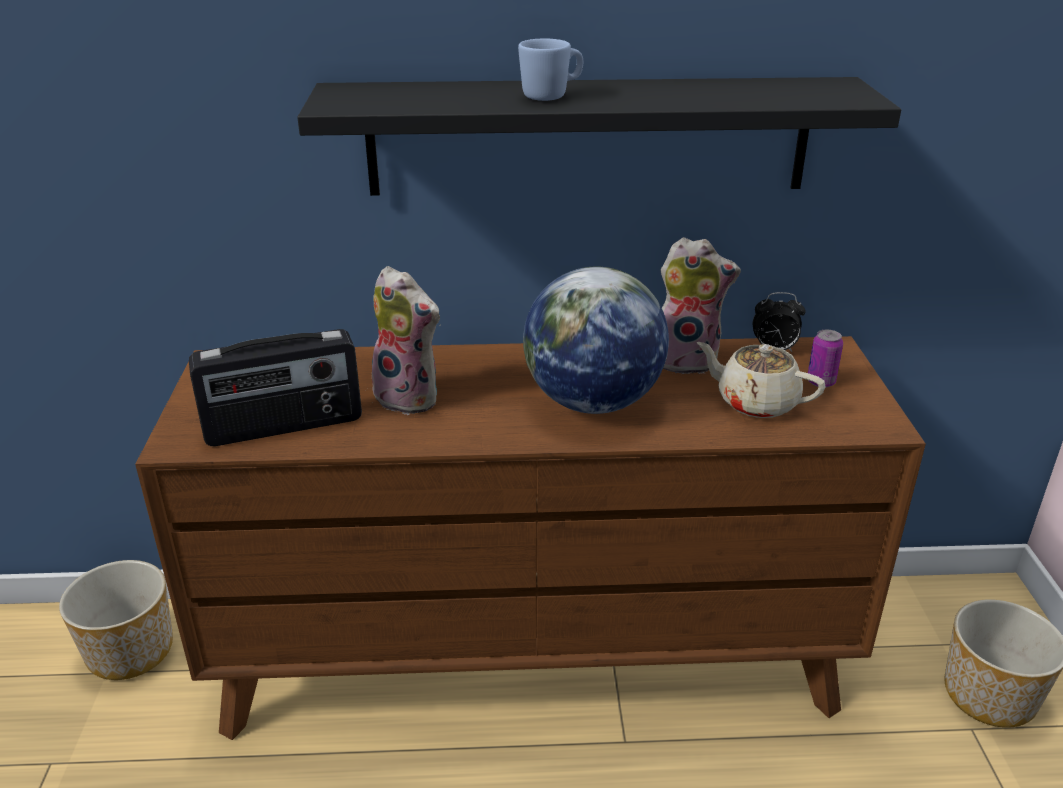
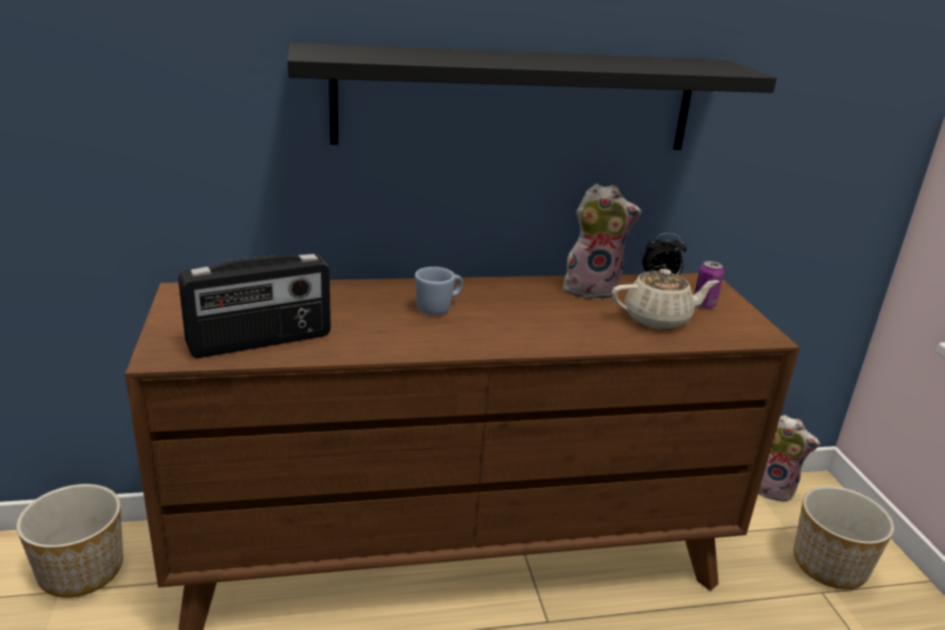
camera: 10 degrees left, 5 degrees down
(411, 397) = (369, 318): plush toy -> plush toy (773, 489)
(552, 96) = (498, 58): blue mug -> blue mug (439, 309)
(592, 402) = (526, 320): globe -> none
(755, 402) = (658, 319): beige teapot -> beige teapot turned 150 degrees clockwise

